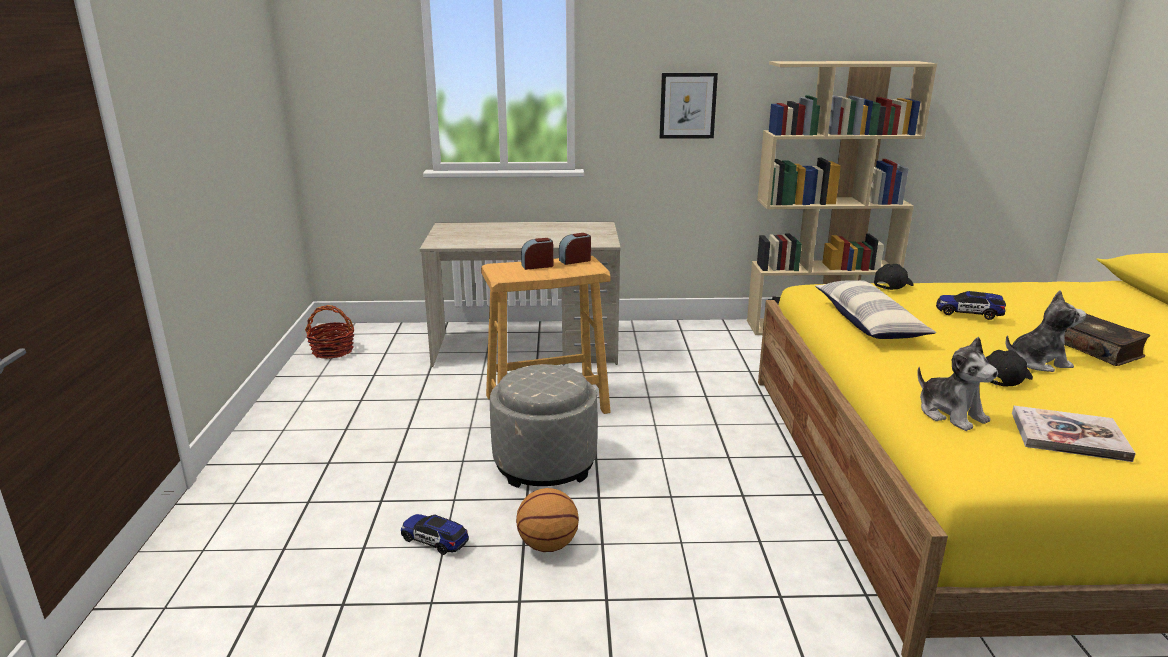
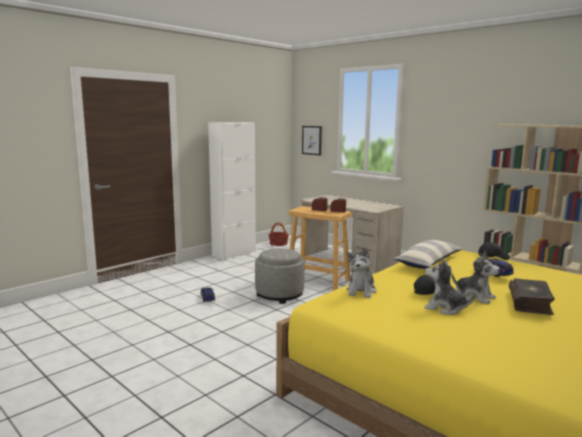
camera: 45 degrees right, 10 degrees down
(283, 408) = (234, 253): none -> white cabinet
(548, 545) = (234, 312): basketball -> none
(687, 105) = (455, 148): picture -> picture (312, 140)
(1068, 436) = (391, 313): book -> none
(1071, 396) = (445, 308): none -> plush toy

